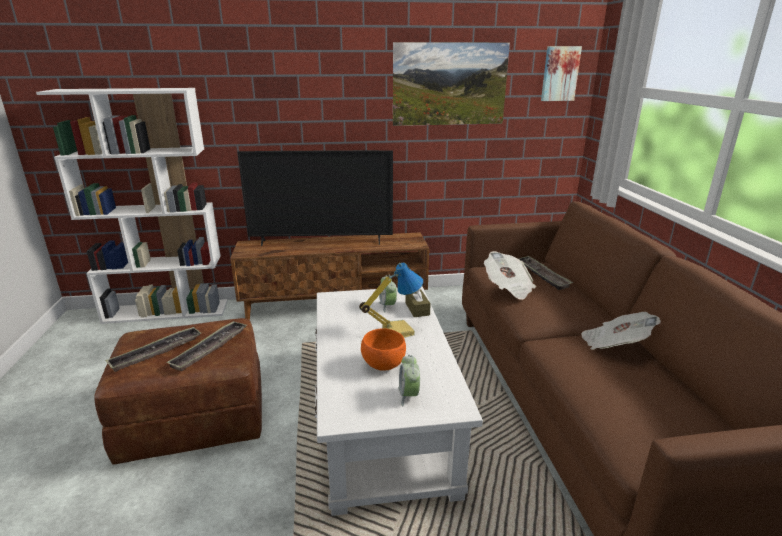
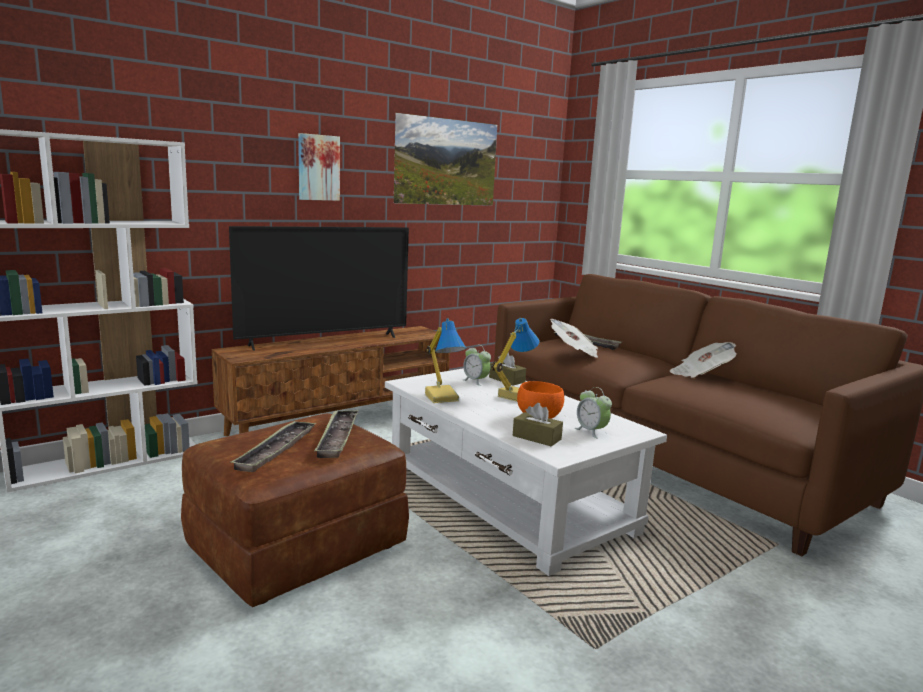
camera: 30 degrees left, 10 degrees down
(335, 320) = (442, 397): none -> table lamp
(349, 390) = (536, 437): none -> brown tissue box
(559, 74) = (537, 159): picture -> picture (318, 167)

